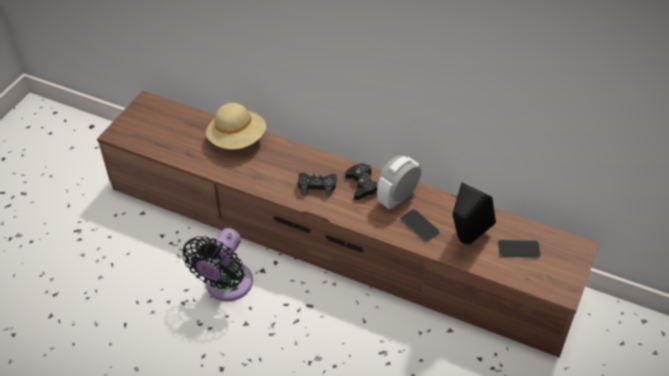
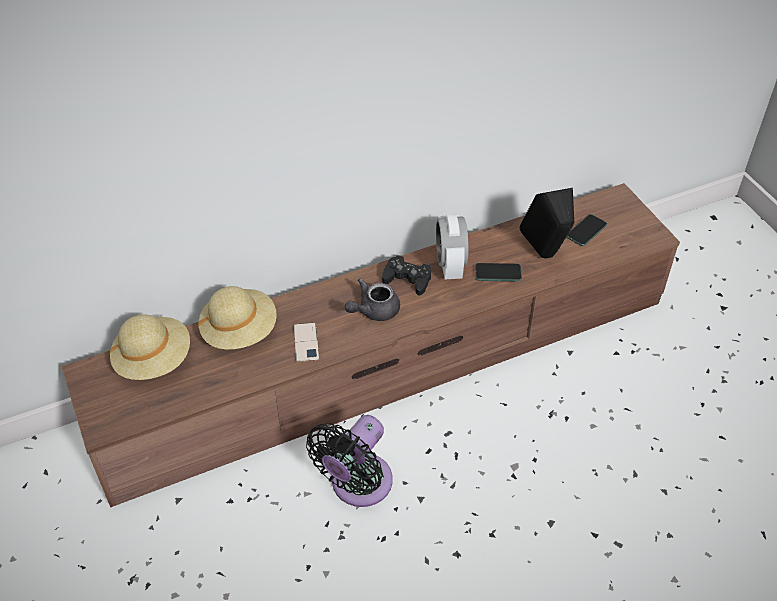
camera: 50 degrees left, 0 degrees up
(180, 120) = (153, 360): none -> beige hat
(226, 286) = (357, 485): black fan -> black fan turned 60 degrees clockwise
(259, 173) = (306, 342): none -> phone
(317, 186) = (373, 311): black game controller -> grey teapot

